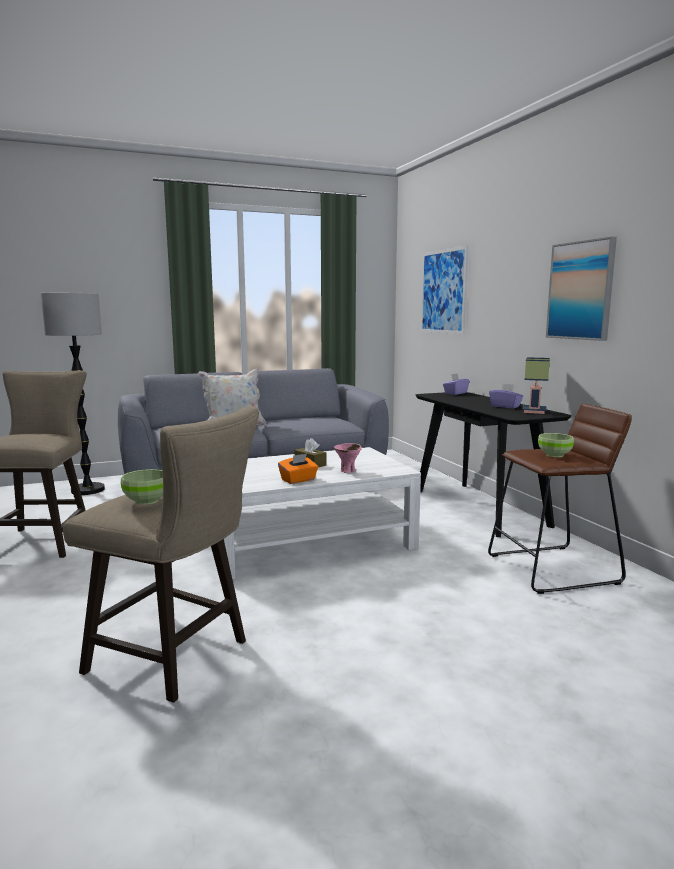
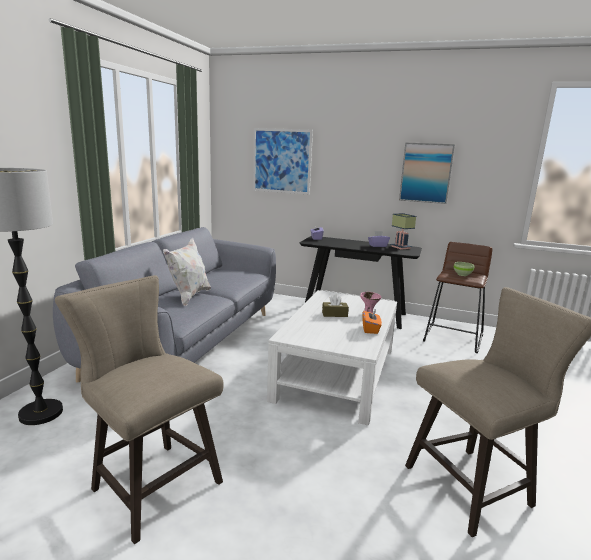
camera: 50 degrees left, 5 degrees up
(147, 500) = (496, 378): green bowl -> none

